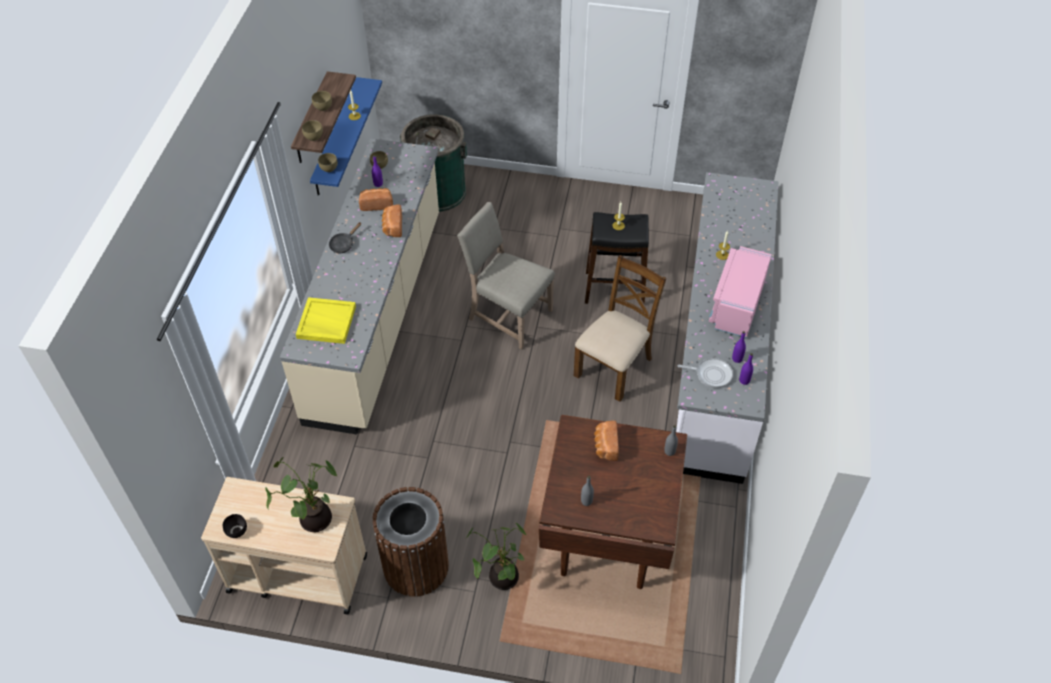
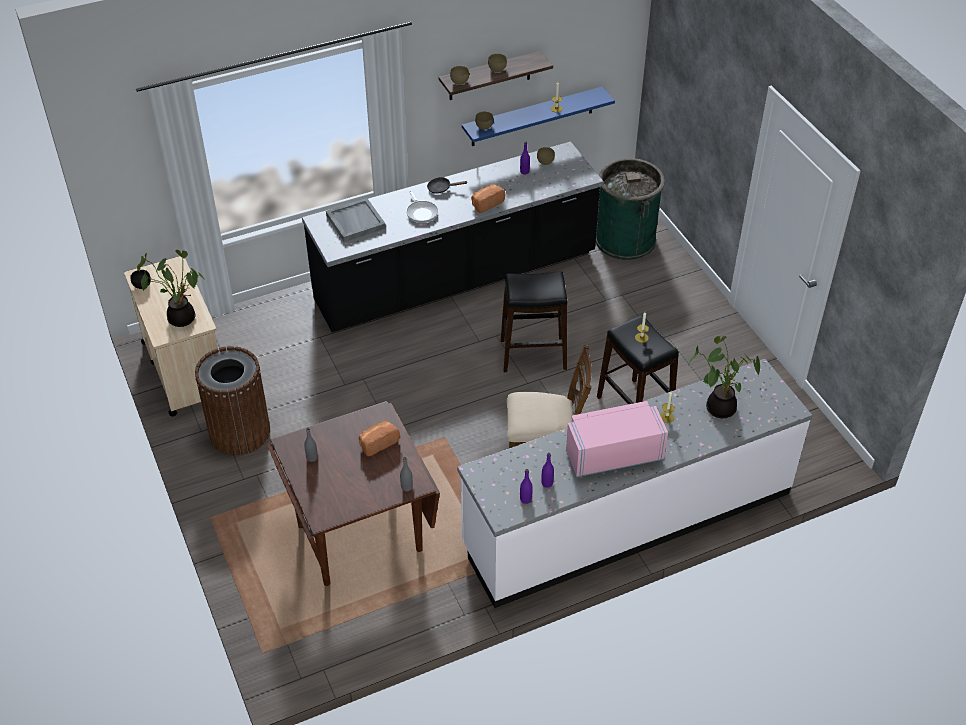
camera: 55 degrees right, 5 degrees down
(326, 322) = (355, 221): yellow tray -> grey tray
(376, 204) = (502, 182): bread -> none
(377, 315) = (456, 279): beige counter -> black counter
(501, 577) = (268, 488): potted plant -> potted plant (719, 406)
(507, 315) = (533, 354): beige chair -> black stool
(711, 374) = (512, 473): frying pan -> frying pan (421, 212)

